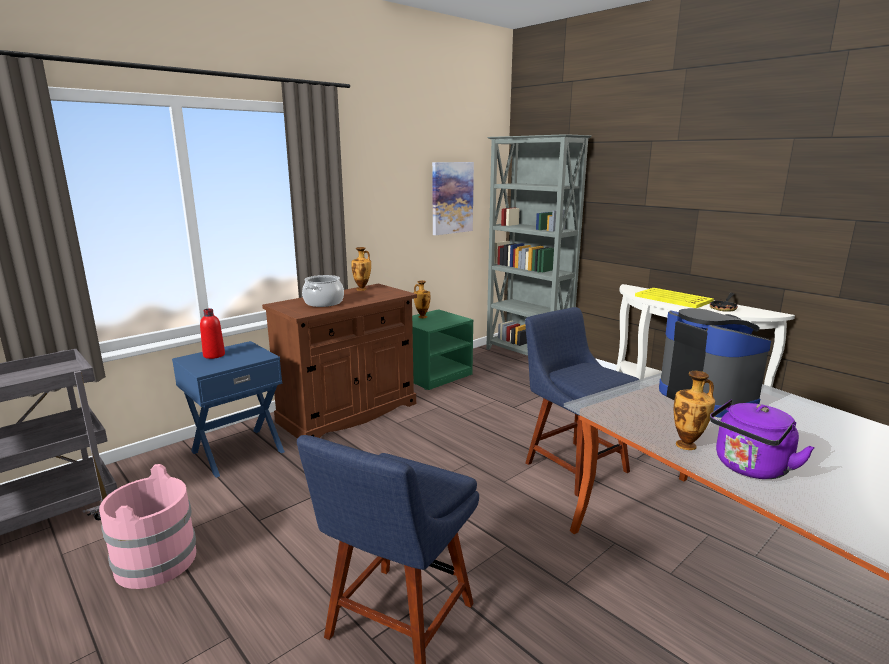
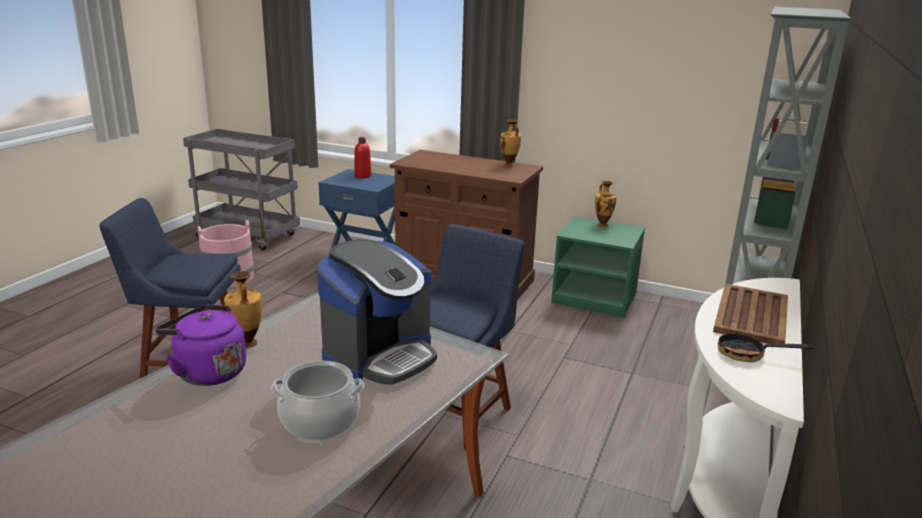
camera: 65 degrees right, 5 degrees up
(323, 303) = (445, 162): cooking pot -> cooking pot (320, 420)
(452, 198) = (698, 88): picture -> none
(672, 299) = (752, 315): yellow tray -> brown tray

